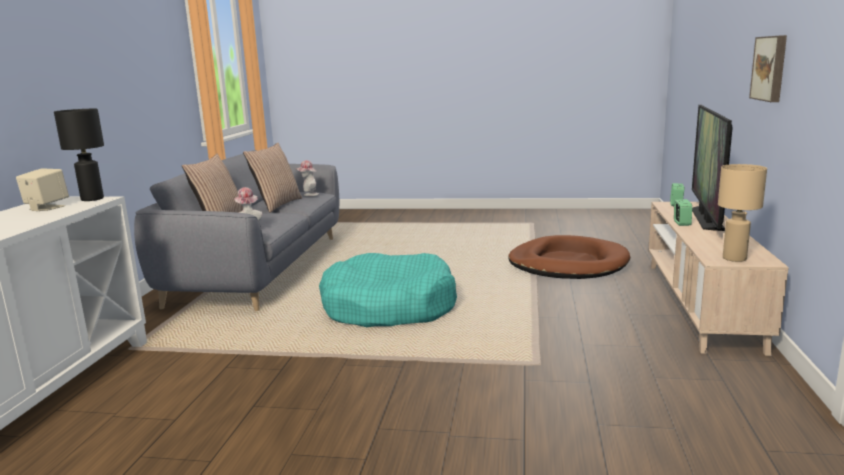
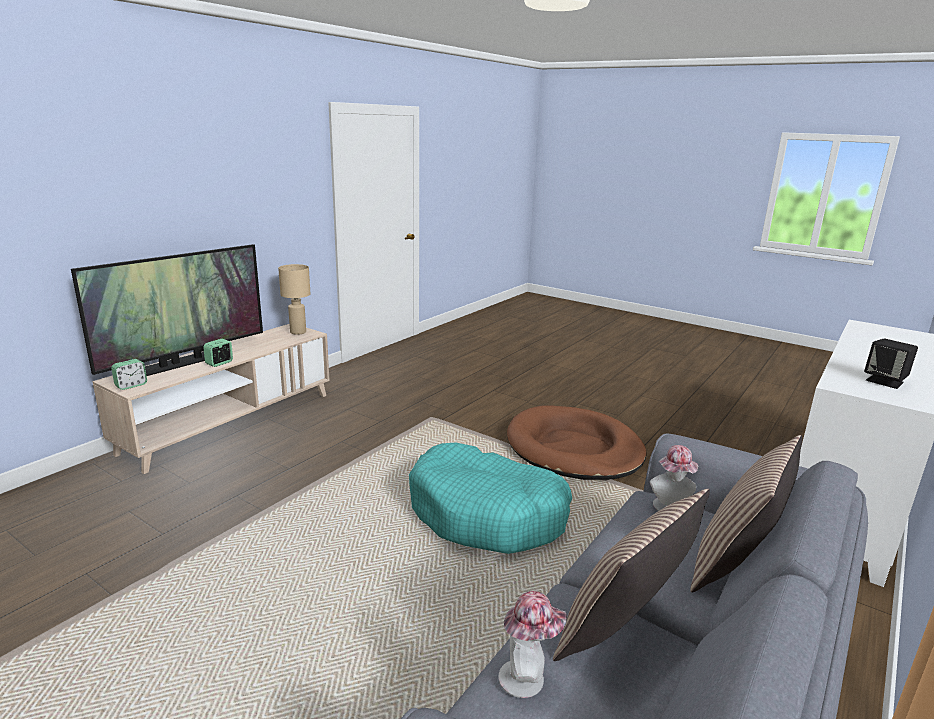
camera: 155 degrees left, 5 degrees up
(46, 208) = (885, 381): beige speaker -> black speaker
(92, 199) = (852, 389): black table lamp -> none
(567, 263) = (195, 516): brown dog bed -> brown dog bed (574, 448)
(771, 68) = (196, 203): picture -> none

